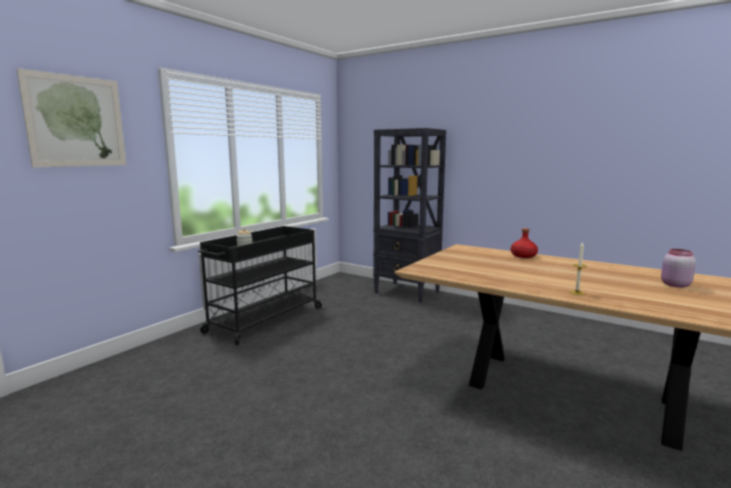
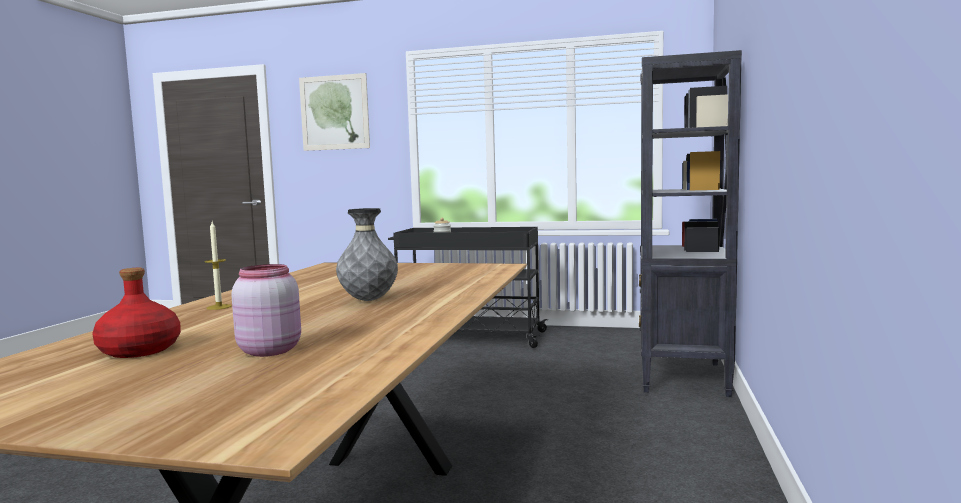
camera: 70 degrees right, 5 degrees down
(523, 256) = (465, 285): red bottle -> red bottle (139, 350)
(561, 270) = (369, 300): none -> grey vase

